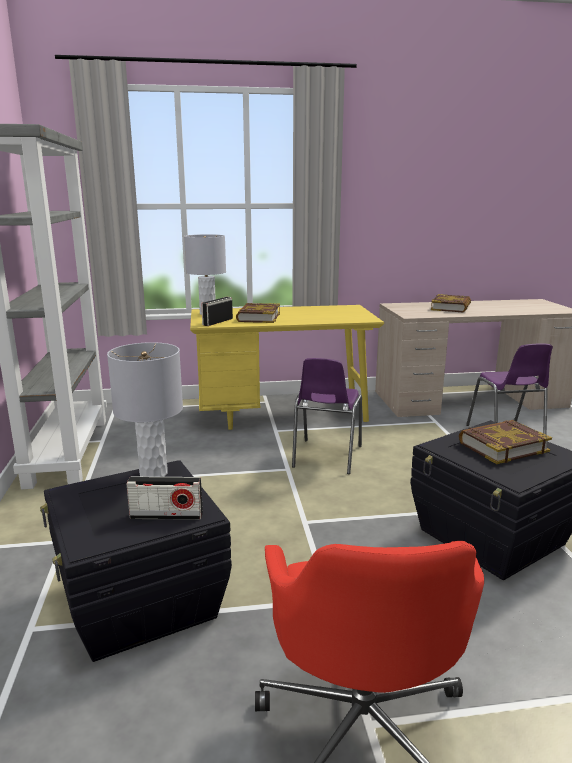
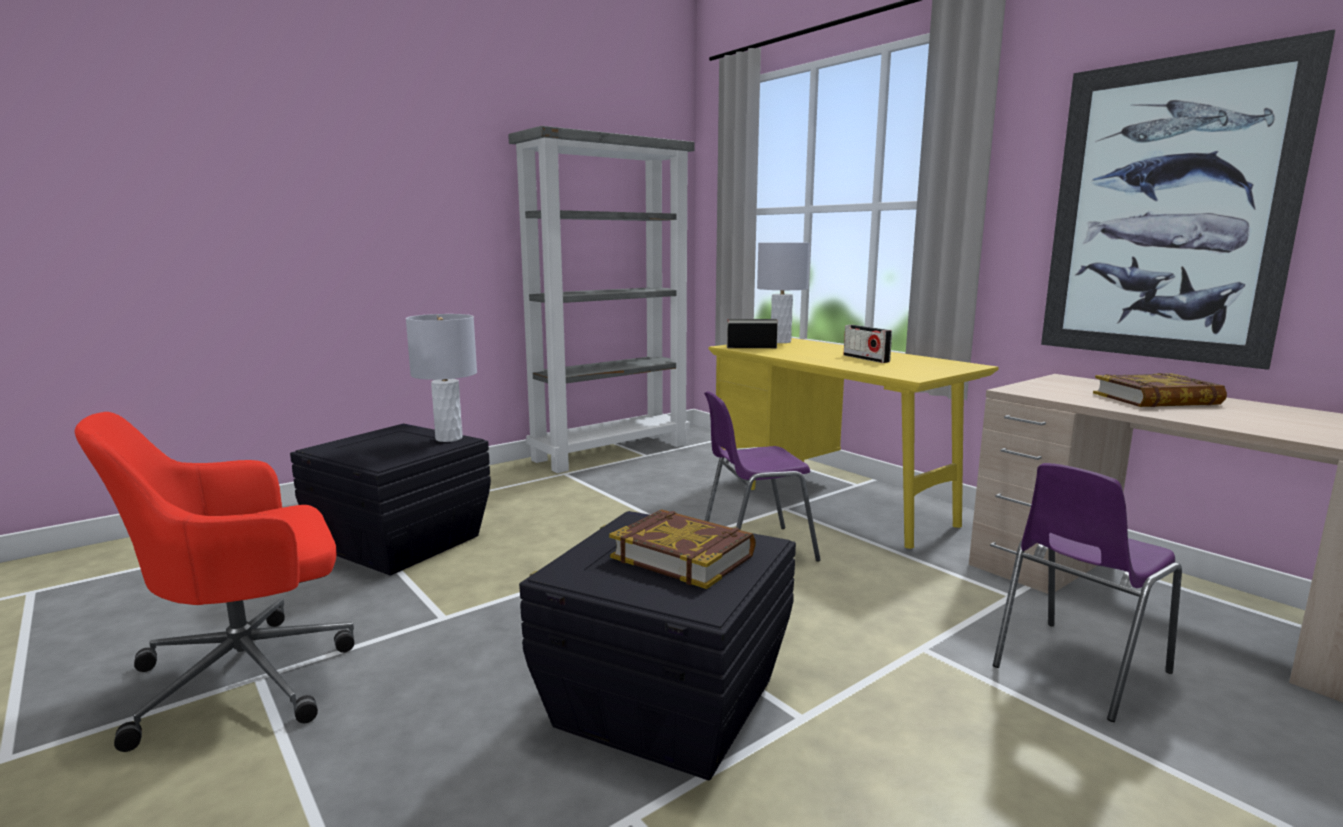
camera: 60 degrees right, 5 degrees down
(166, 515) = (374, 456): radio -> radio (866, 358)
(258, 317) = (805, 352): book -> none
(423, 214) = (1166, 212): none -> picture

